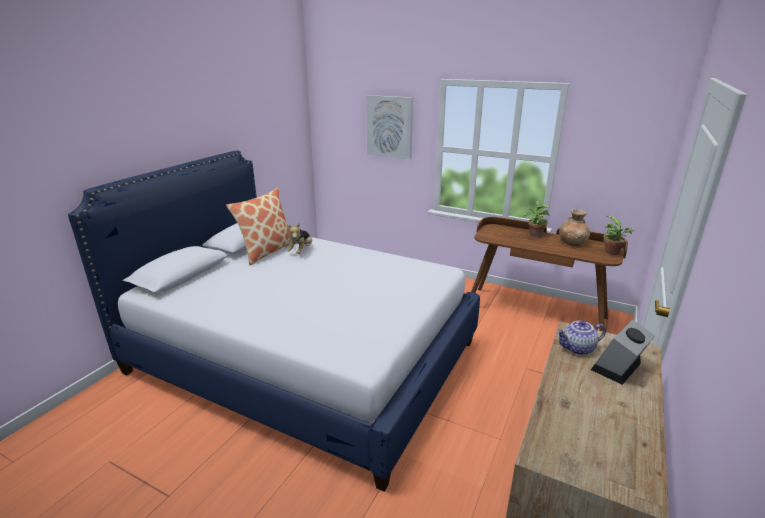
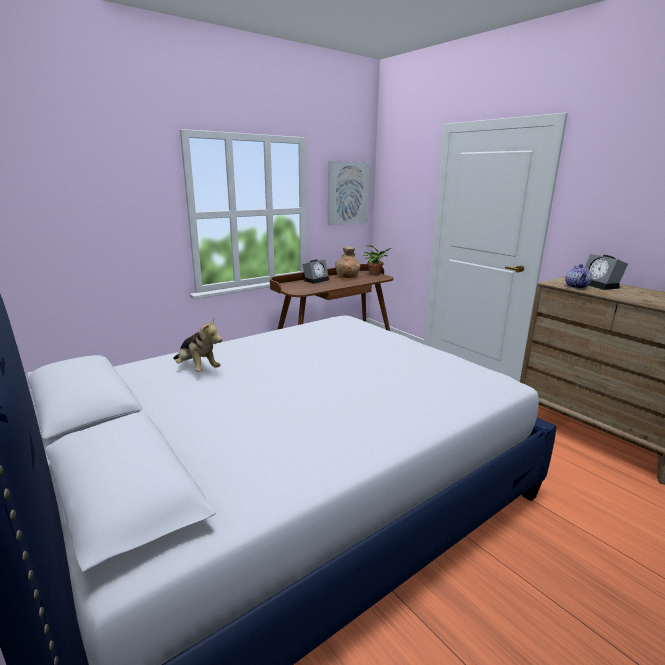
camera: 65 degrees left, 5 degrees down
(267, 251) = (156, 391): pillow -> none
(389, 127) = (115, 195): picture -> picture (347, 193)
(534, 234) = (316, 280): potted plant -> alarm clock

